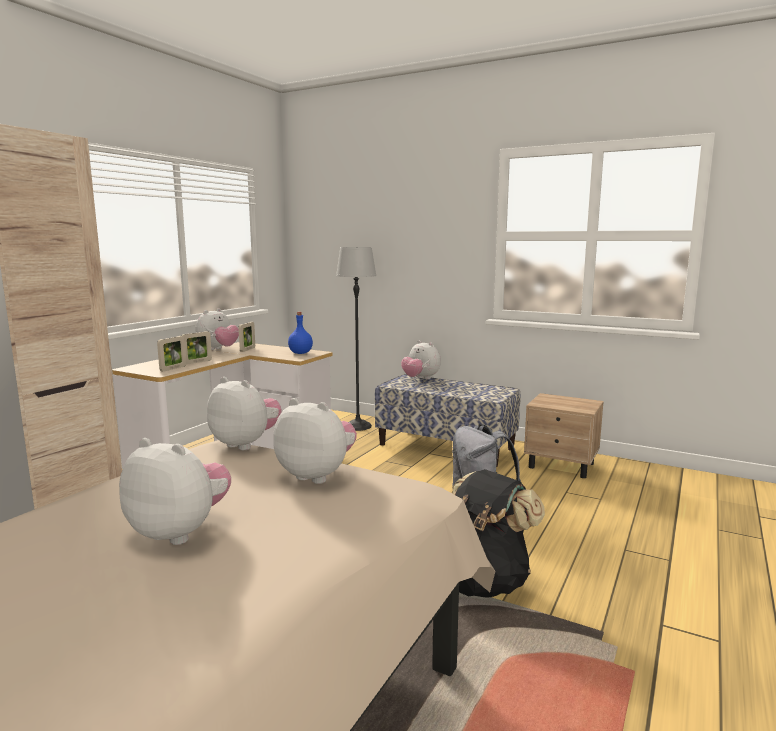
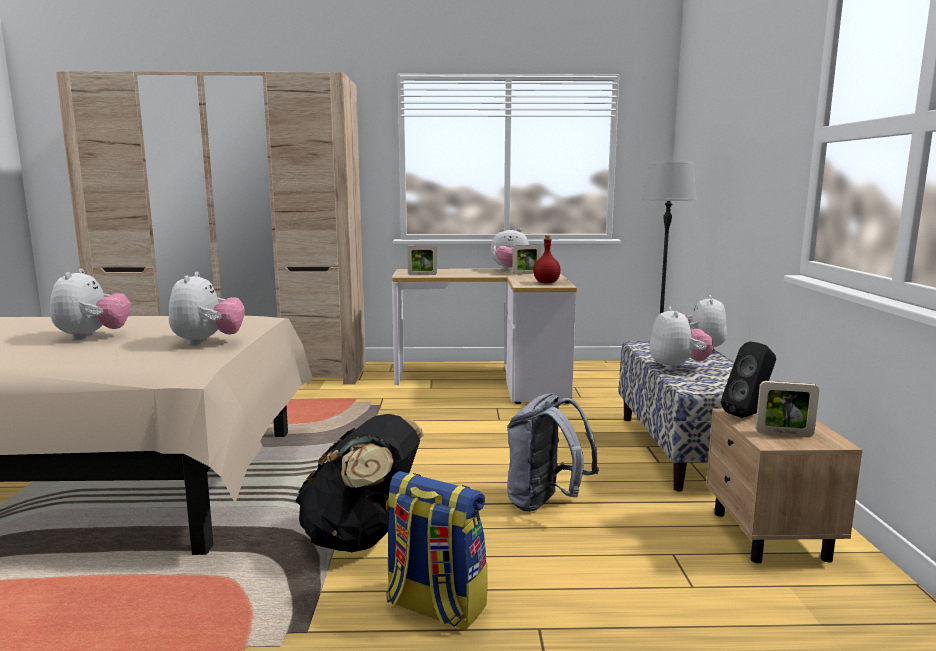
camera: 60 degrees right, 0 degrees up
(197, 362) = (454, 274): picture frame -> picture frame (784, 434)
(246, 444) = (271, 321): plush toy -> plush toy (677, 367)
(300, 353) = (546, 283): blue bottle -> red bottle
(544, 402) = (748, 415): none -> black speaker
(589, 575) = (434, 606): none -> backpack

